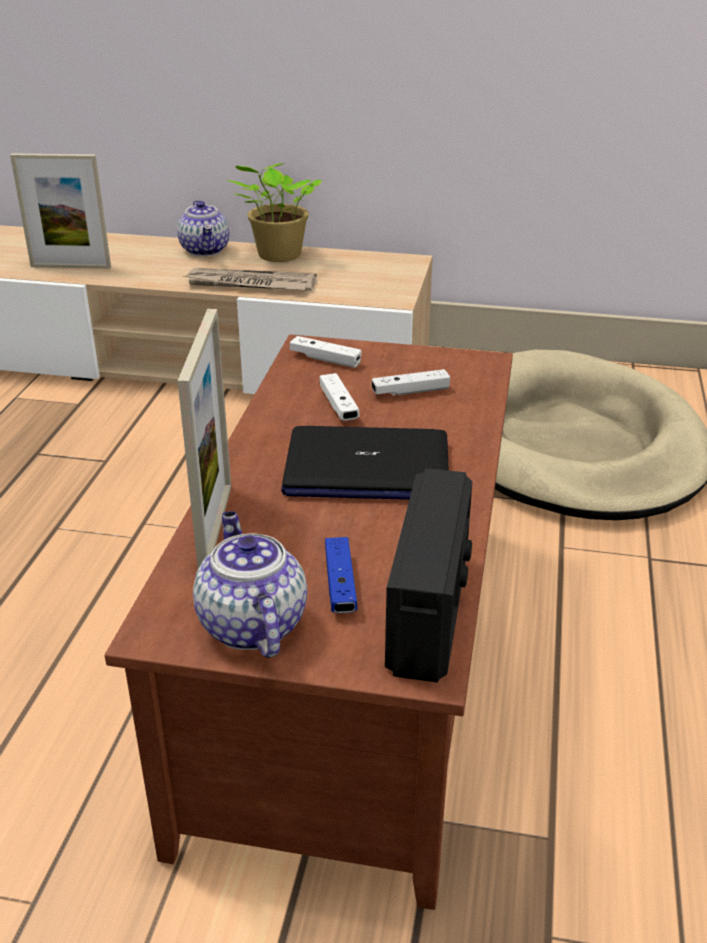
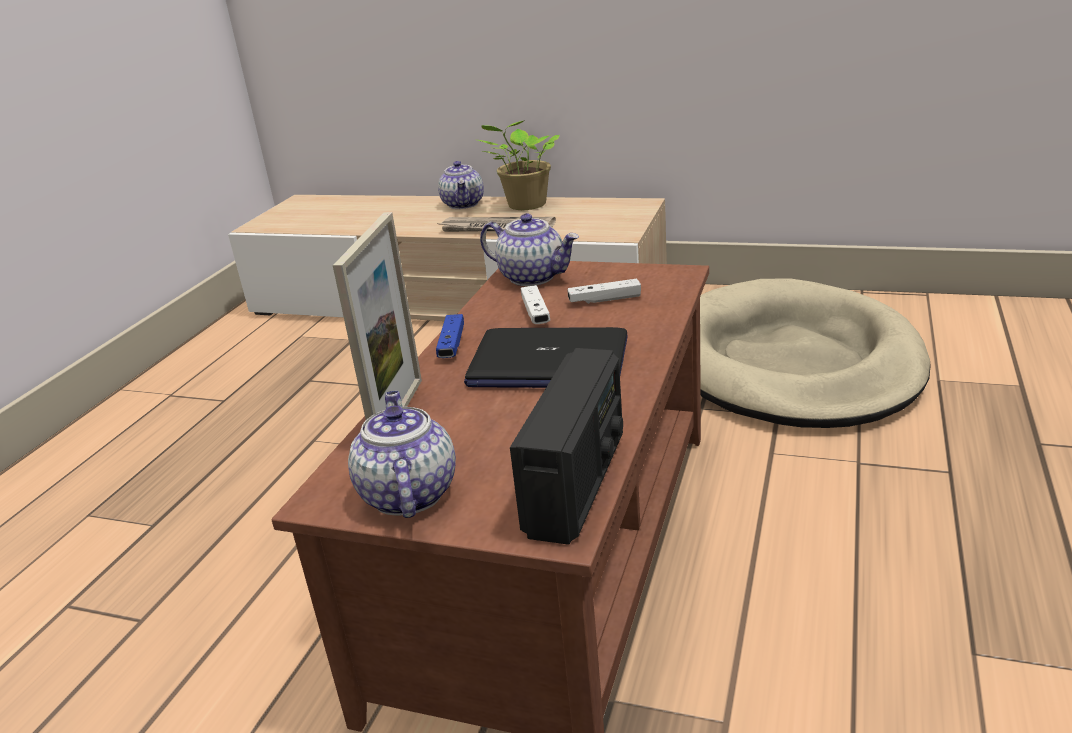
camera: 10 degrees right, 5 degrees down
(70, 267) = (347, 222): picture frame -> none
(325, 359) = (533, 277): white game controller -> teapot
(340, 585) = (498, 460): blue game controller -> blue game controller (452, 345)

